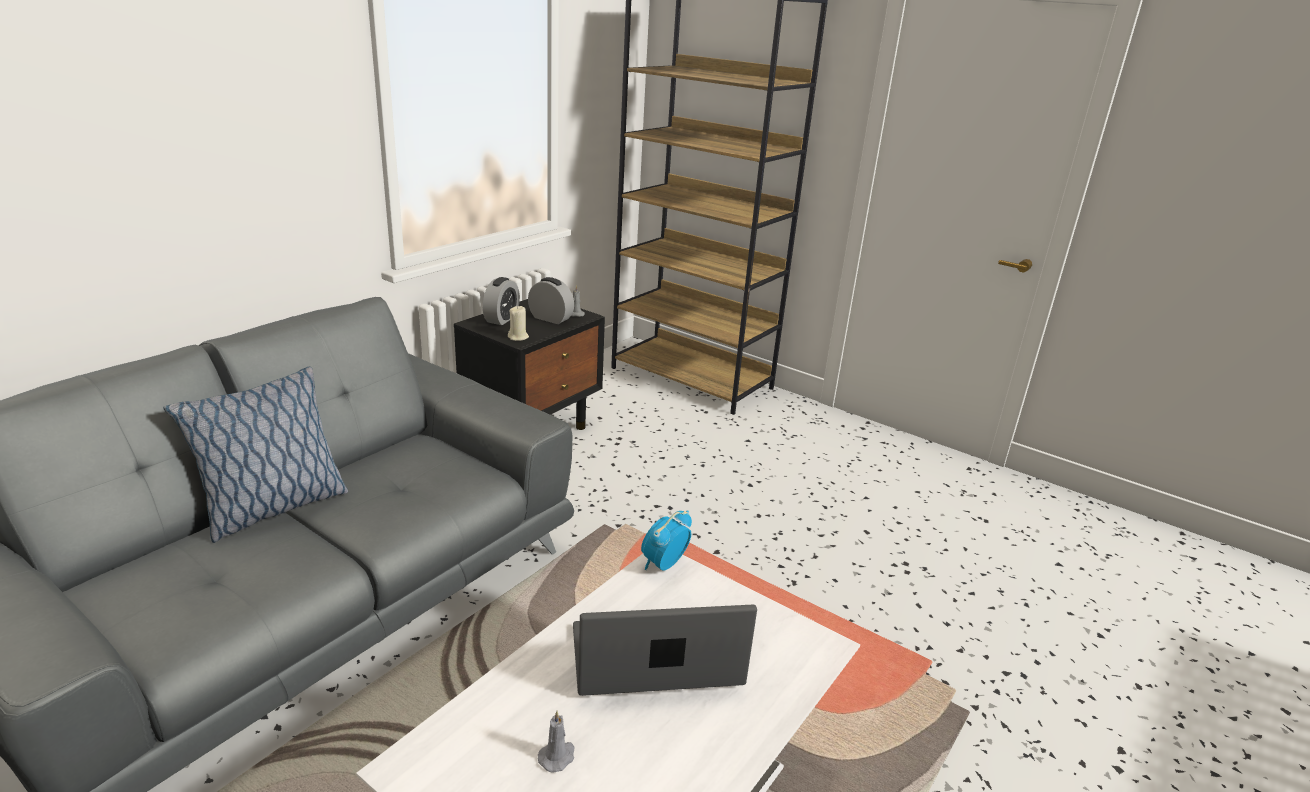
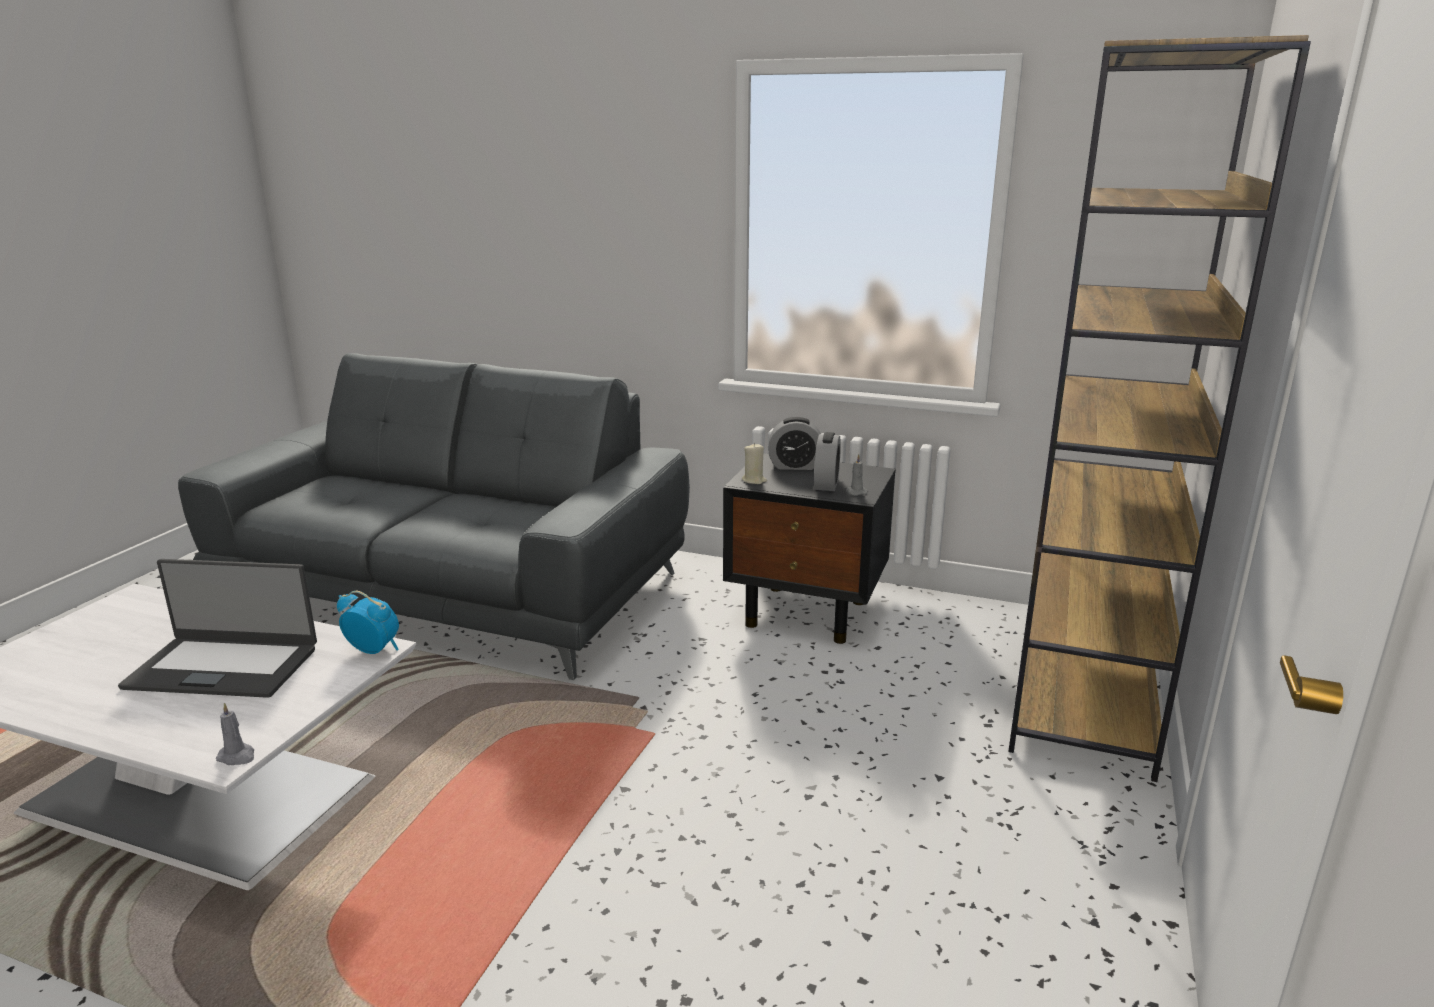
camera: 75 degrees right, 5 degrees down
(273, 508) = (430, 492): pillow -> none
(557, 756) = (118, 644): grey candle -> grey candle (237, 757)
(656, 659) = (224, 666): laptop -> laptop turned 120 degrees clockwise

